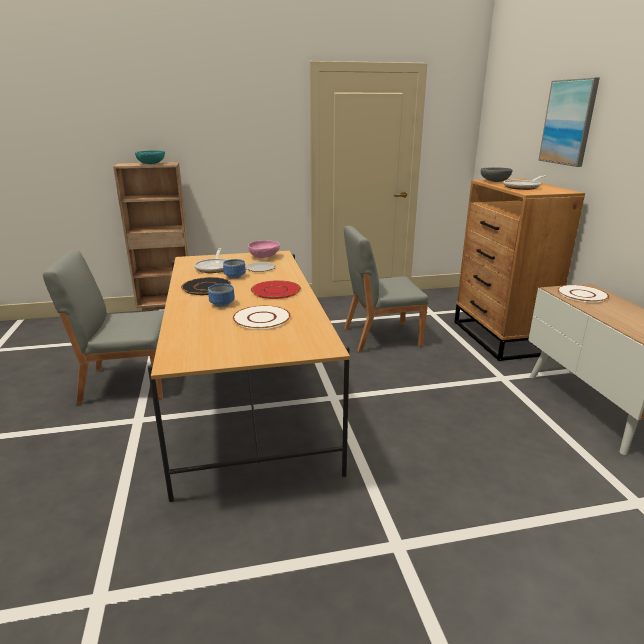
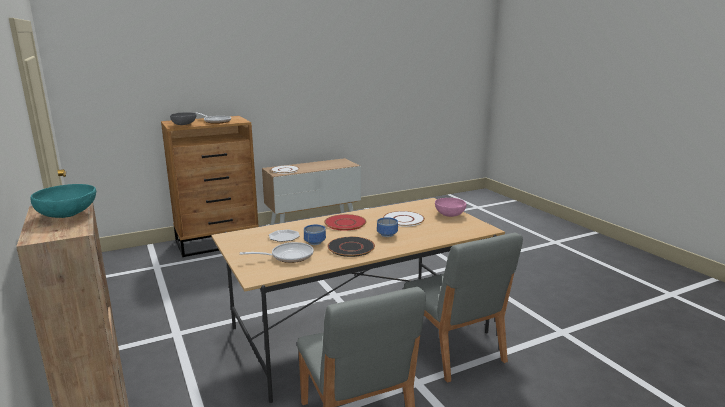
camera: 105 degrees left, 5 degrees down
(264, 257) = (242, 241): pink bowl -> pink bowl (449, 214)
(380, 337) = (215, 286): grey chair -> grey chair (453, 350)
(568, 122) = (198, 72): picture -> none

